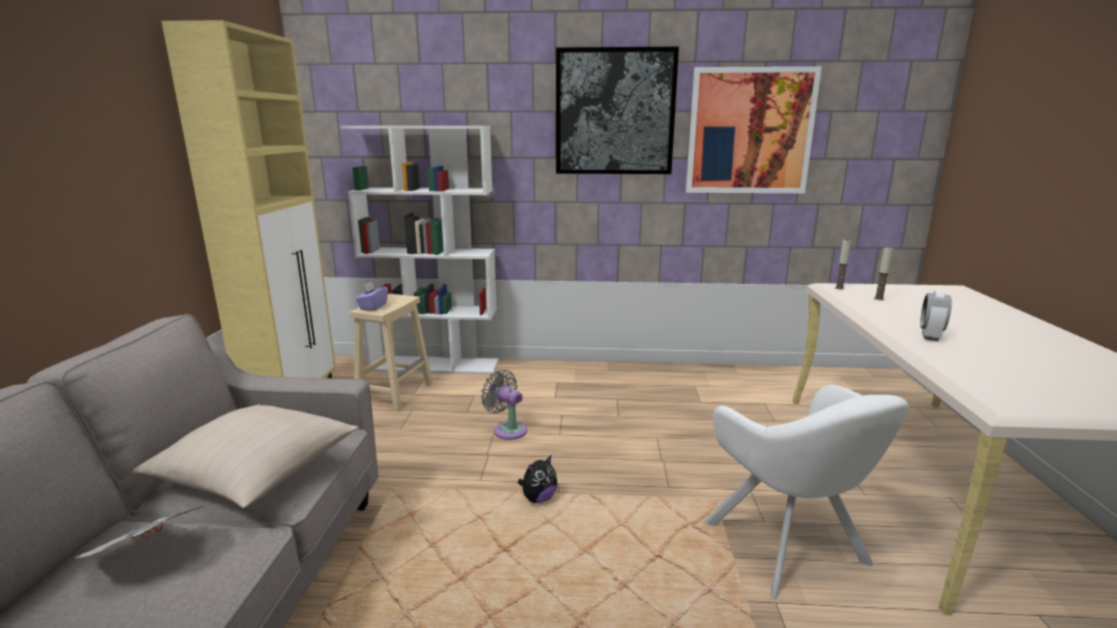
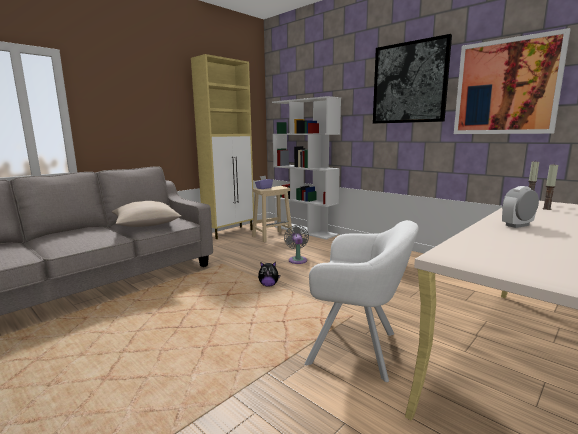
camera: 40 degrees right, 5 degrees down
(149, 554) = (92, 232): newspaper -> none
(790, 549) = (359, 349): white armchair -> white armchair turned 90 degrees counterclockwise

